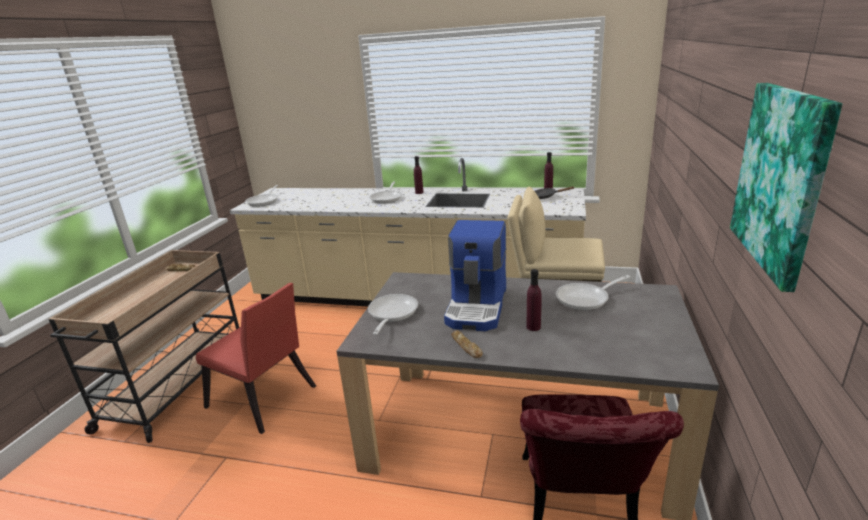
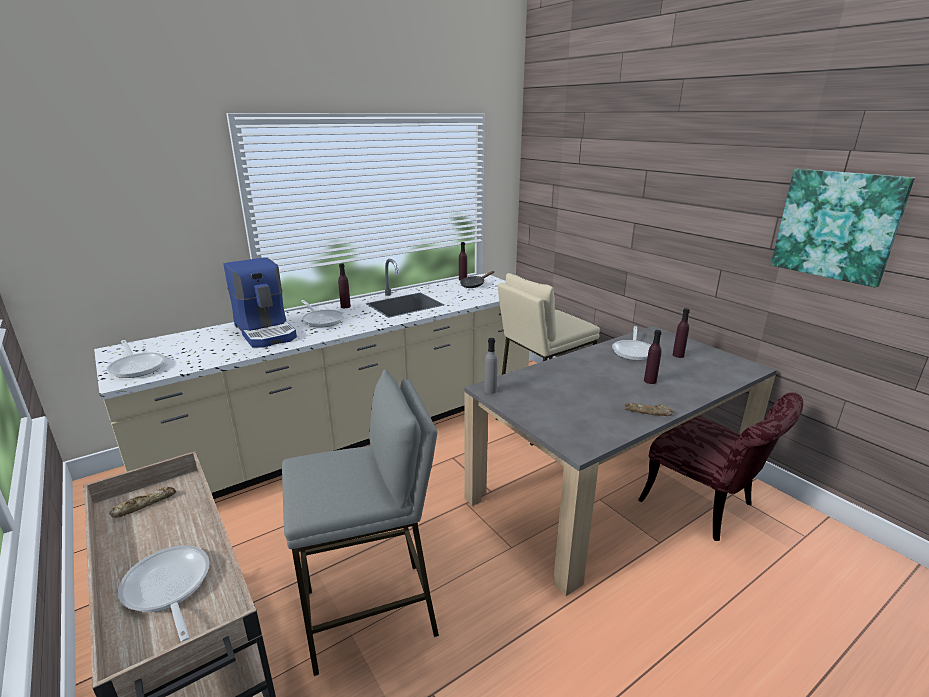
camera: 50 degrees left, 0 degrees up
(265, 400) = (371, 614): red chair -> grey stool
(391, 314) = (549, 417): frying pan -> frying pan (168, 589)
(400, 281) = (490, 390): none -> grey bottle
(478, 306) = (590, 383): coffee machine -> coffee machine (266, 331)
(625, 320) = (678, 355): none -> purple bottle

